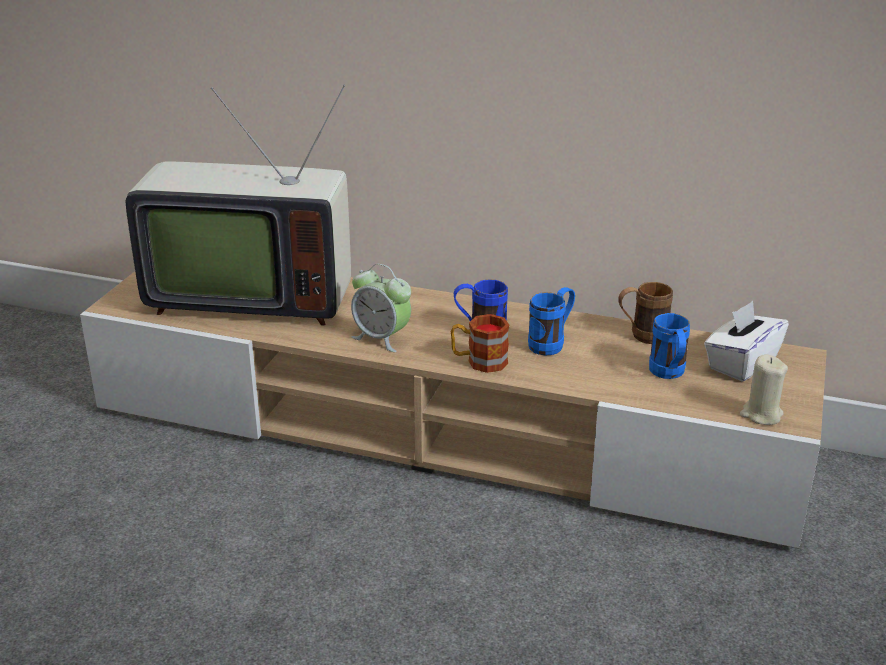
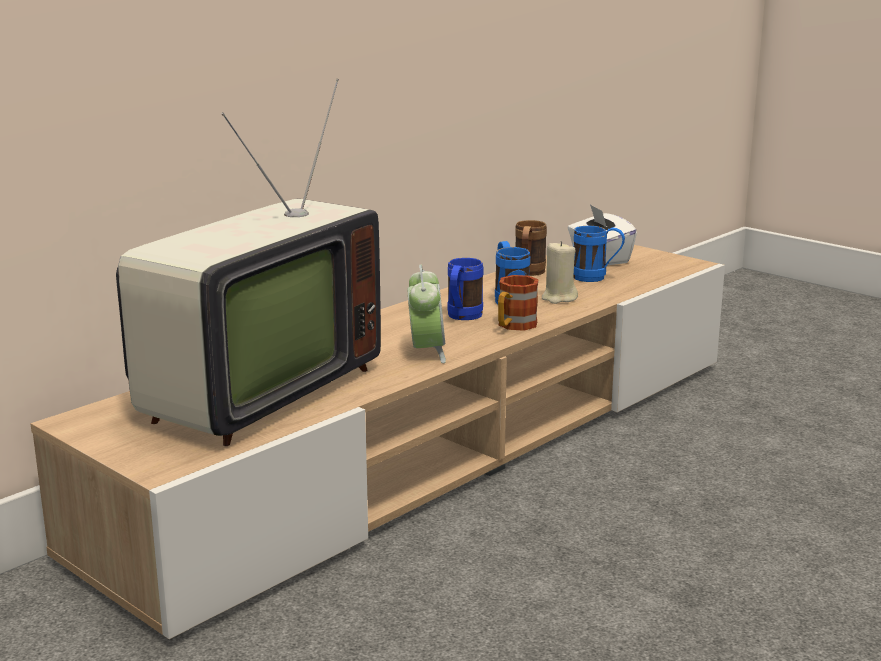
camera: 65 degrees left, 10 degrees down
(382, 338) = (426, 352): alarm clock -> alarm clock turned 60 degrees counterclockwise
(761, 414) = (676, 268): beige candle -> beige candle (559, 298)

